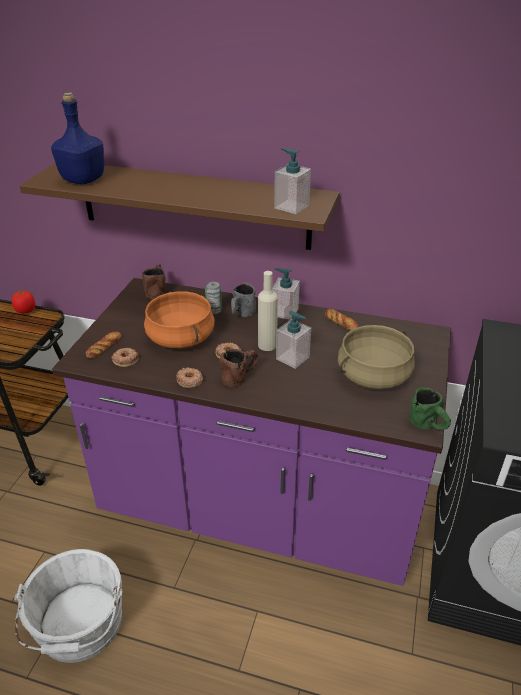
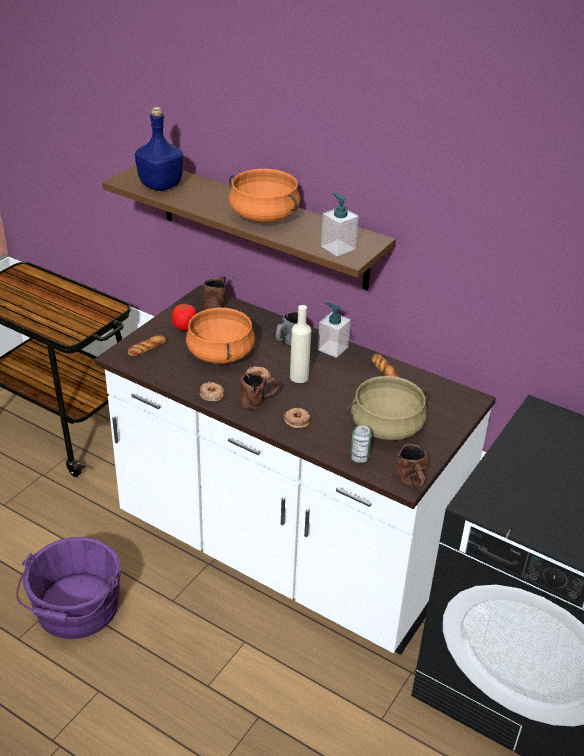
camera: 15 degrees right, 0 degrees up
(26, 311) = (95, 297): tomato -> tomato (185, 327)
(79, 626) = (75, 610): white bucket -> purple bucket
(125, 359) = (162, 363): donut -> donut (297, 420)
(201, 191) = (263, 216): none -> orange cooking pot
(214, 311) = (263, 333): can -> can (359, 458)
(260, 508) = (284, 550): purple counter -> white counter
(292, 358) = (317, 394): soap dispenser -> none
(429, 426) = (412, 482): green mug -> brown mug

